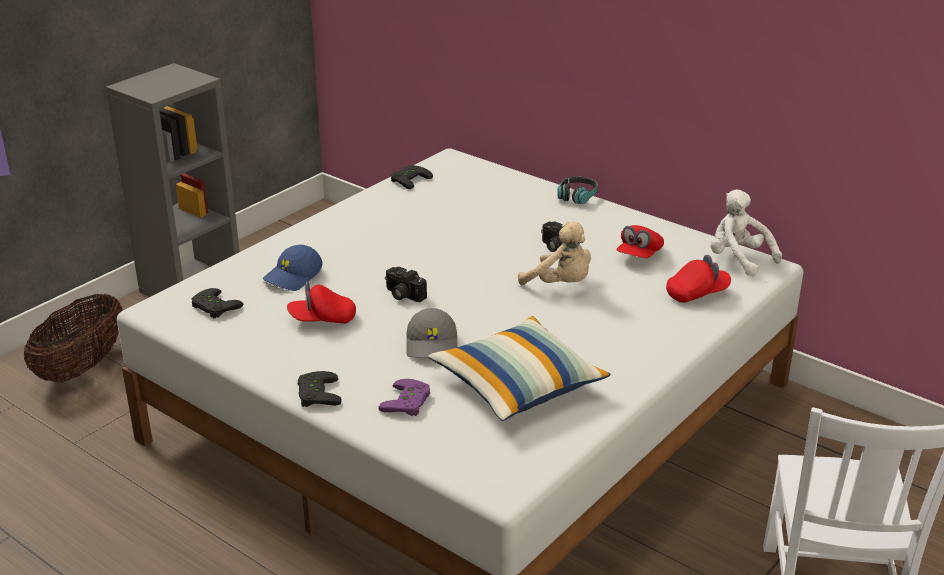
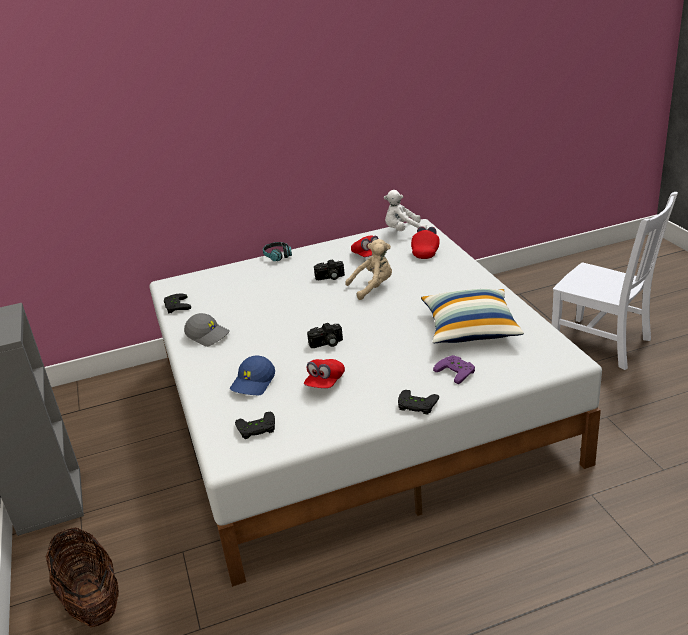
camera: 55 degrees left, 0 degrees up
(293, 277) = (254, 383): blue cap -> blue cap turned 45 degrees clockwise
(433, 345) = (398, 347): grey cap -> grey cap (208, 335)

